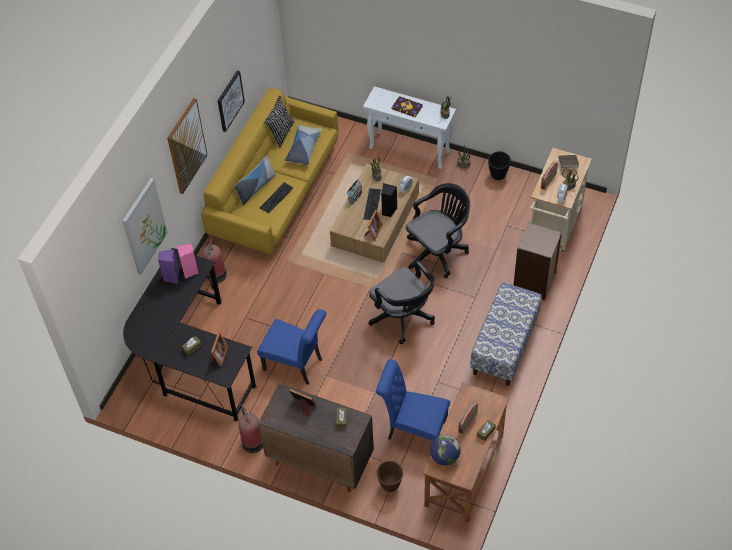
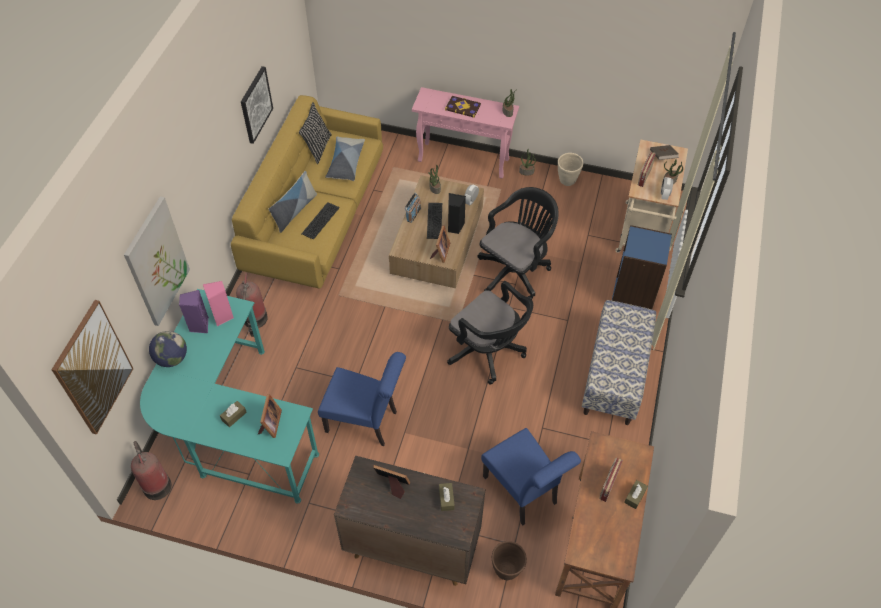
camera: 10 degrees left, 0 degrees up
(186, 146) = (205, 157): picture -> picture (93, 368)
(190, 359) = (232, 427): black desk -> turquoise desk
(252, 441) = (321, 528): fire extinguisher -> fire extinguisher (156, 485)
(410, 150) = (464, 160): white console table -> pink console table
(413, 430) = (523, 493): blue chair -> blue chair turned 135 degrees counterclockwise
(444, 457) = (588, 537): globe -> globe (172, 358)
(498, 175) = (567, 181): black planter -> beige planter
(534, 282) = (633, 297): brown bookcase -> blue bookcase

